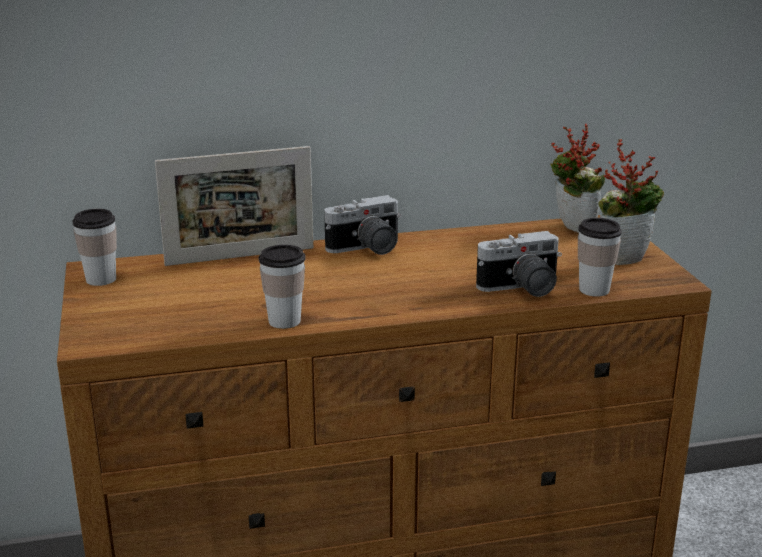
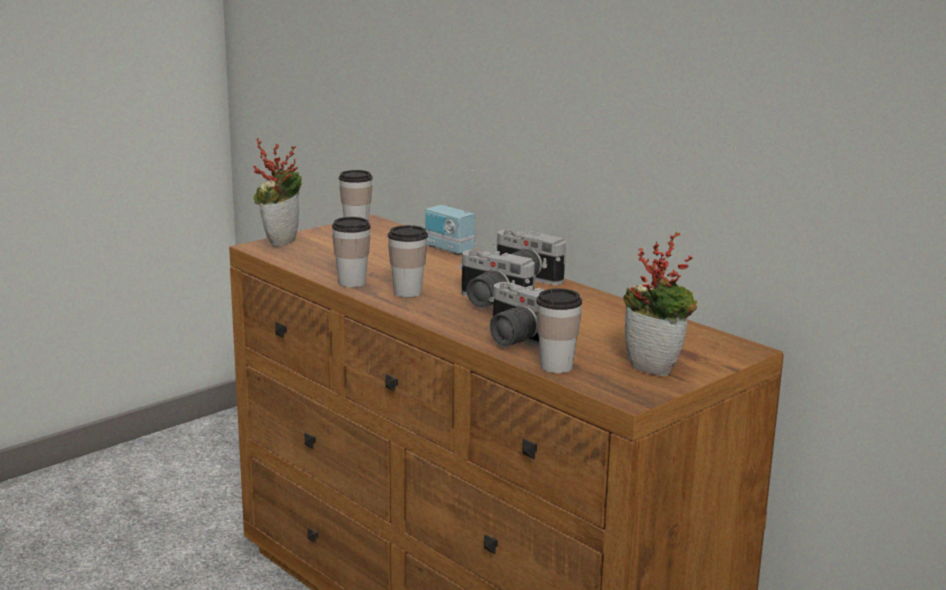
camera: 60 degrees right, 5 degrees down
(240, 256) = (448, 249): picture frame -> radio
(346, 302) = (407, 292): none -> cup
(414, 276) = (488, 302): none -> camera
(570, 228) = (698, 338): potted plant -> potted plant (280, 241)

